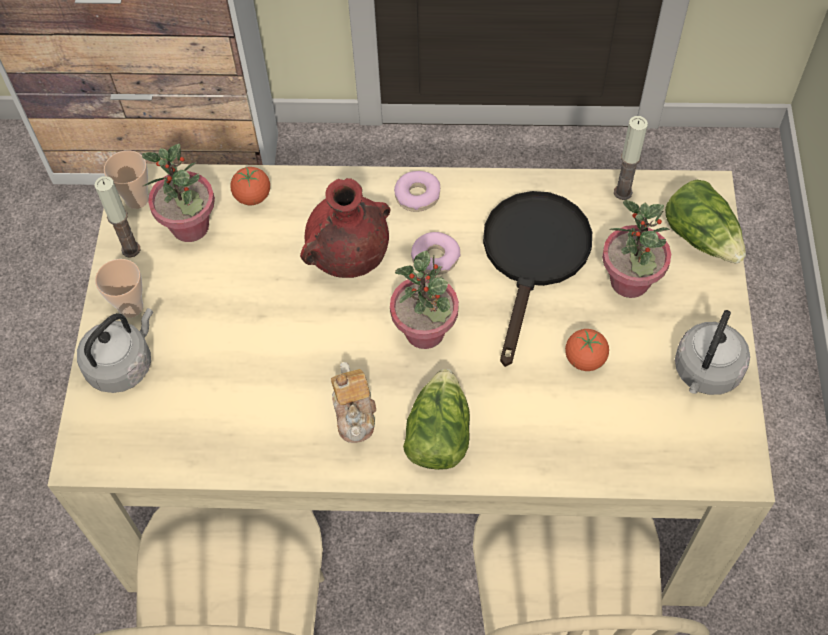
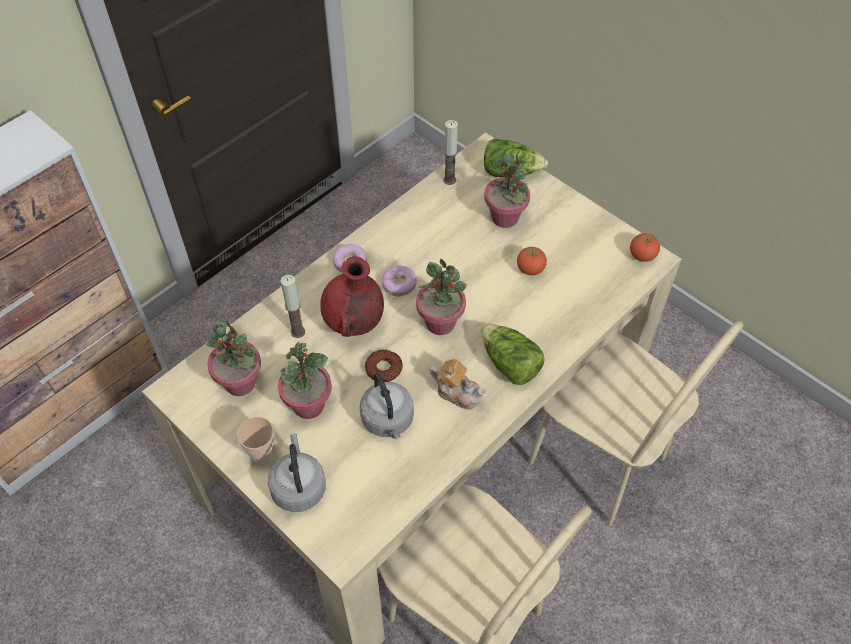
camera: 50 degrees left, 5 degrees down
(130, 249) = (219, 425): candle -> candle (297, 332)
(137, 199) = (186, 397): cup -> none
(217, 299) = (308, 405): none -> potted plant
(252, 197) = (257, 337): tomato -> tomato (642, 256)
(319, 327) = (383, 368): none -> donut
(534, 258) = (447, 244): black frying pan -> none
(705, 373) = (588, 230): grey kettle -> grey kettle (388, 421)

